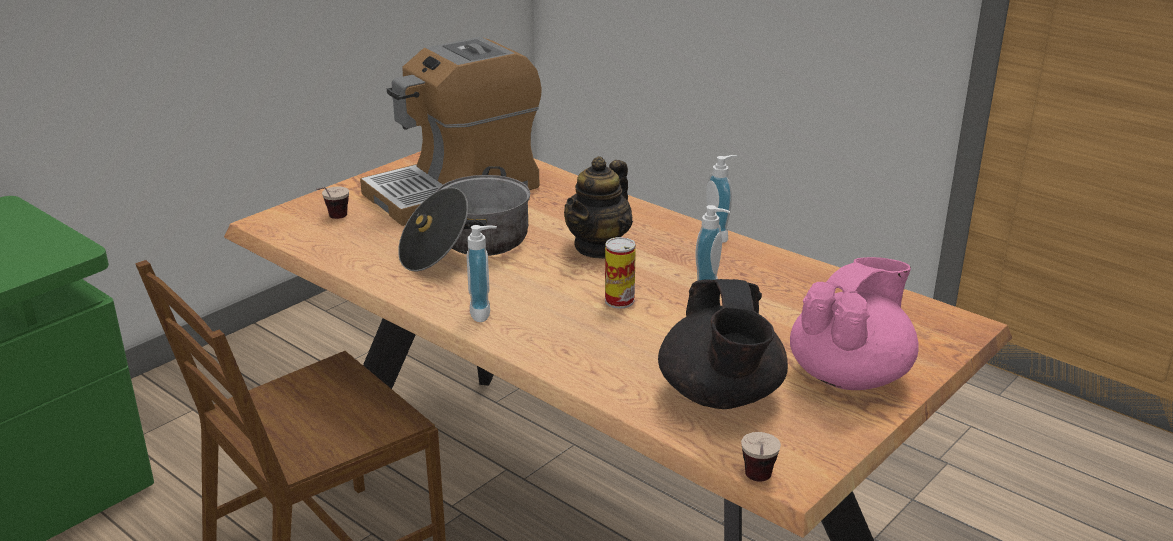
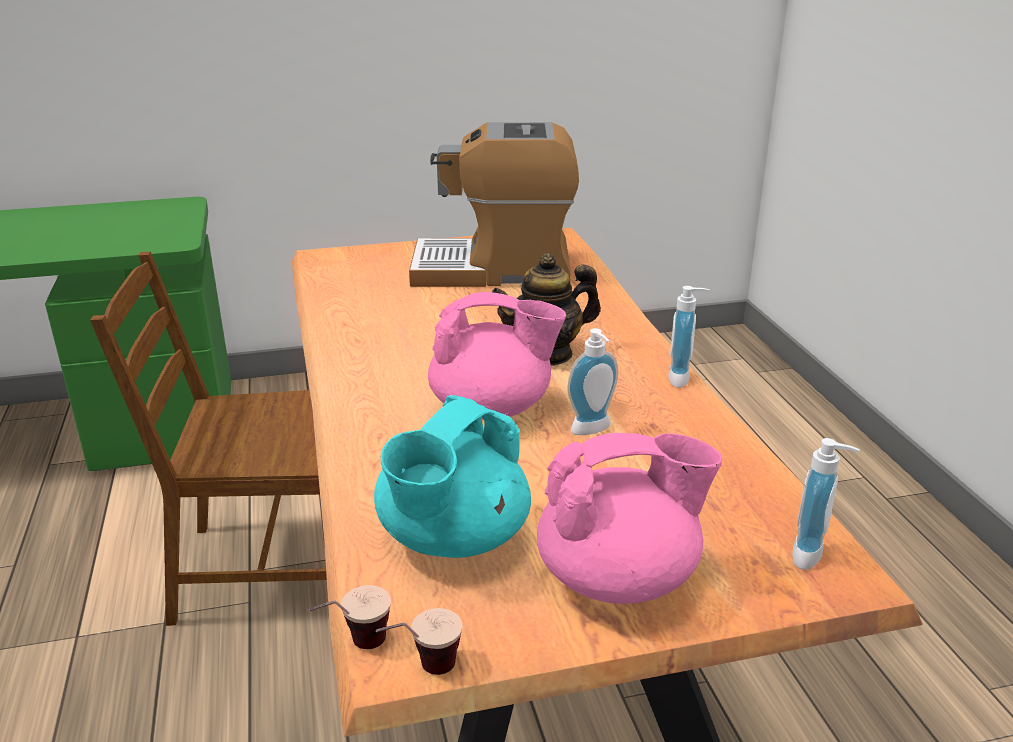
camera: 35 degrees right, 0 degrees up
(333, 220) = (367, 267): cup -> cup (421, 673)
(466, 246) = (435, 318): cooking pot -> none
(484, 312) = (366, 377): soap dispenser -> soap dispenser (813, 556)
(619, 301) = (493, 408): can -> pink teapot
(721, 396) = (452, 539): black teapot -> turquoise teapot

